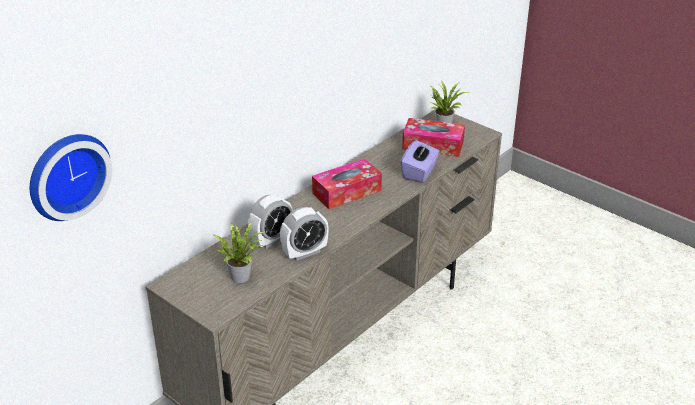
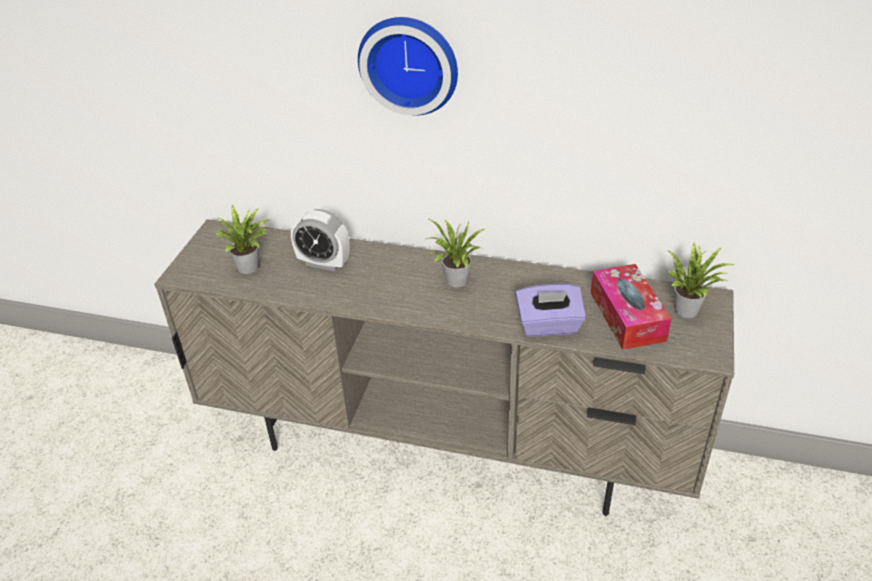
camera: 65 degrees right, 5 degrees up
(66, 174) = (116, 57): wall clock -> wall clock (410, 63)
(304, 252) = (314, 294): alarm clock -> none
(347, 192) = (455, 282): tissue box -> potted plant

